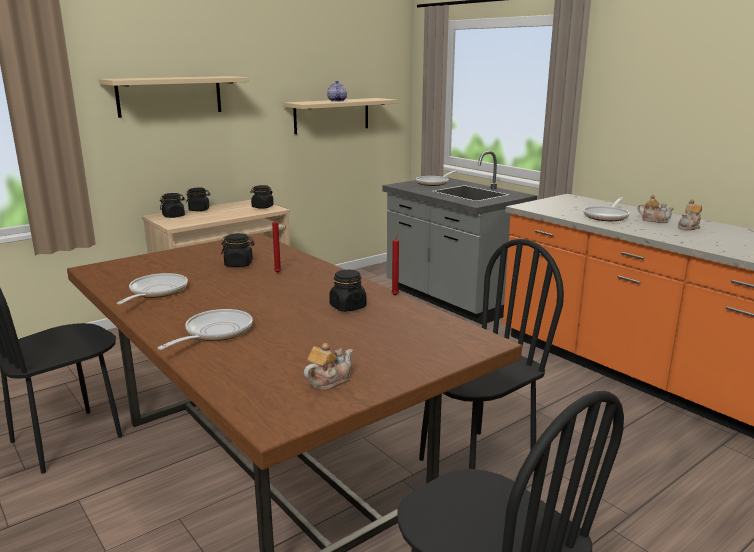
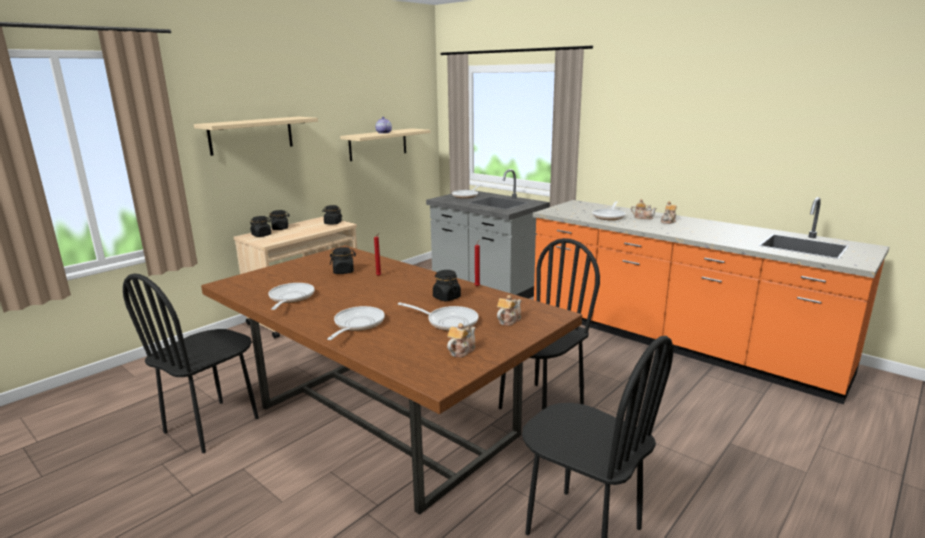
camera: 10 degrees left, 0 degrees up
(333, 339) = (448, 322): none -> frying pan
(414, 344) = (508, 320): none -> teapot

